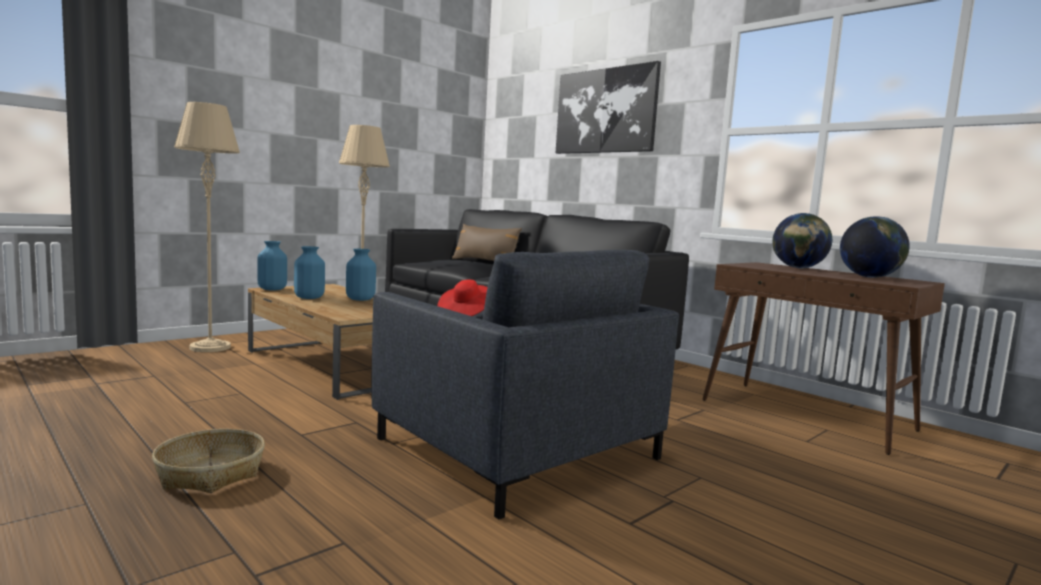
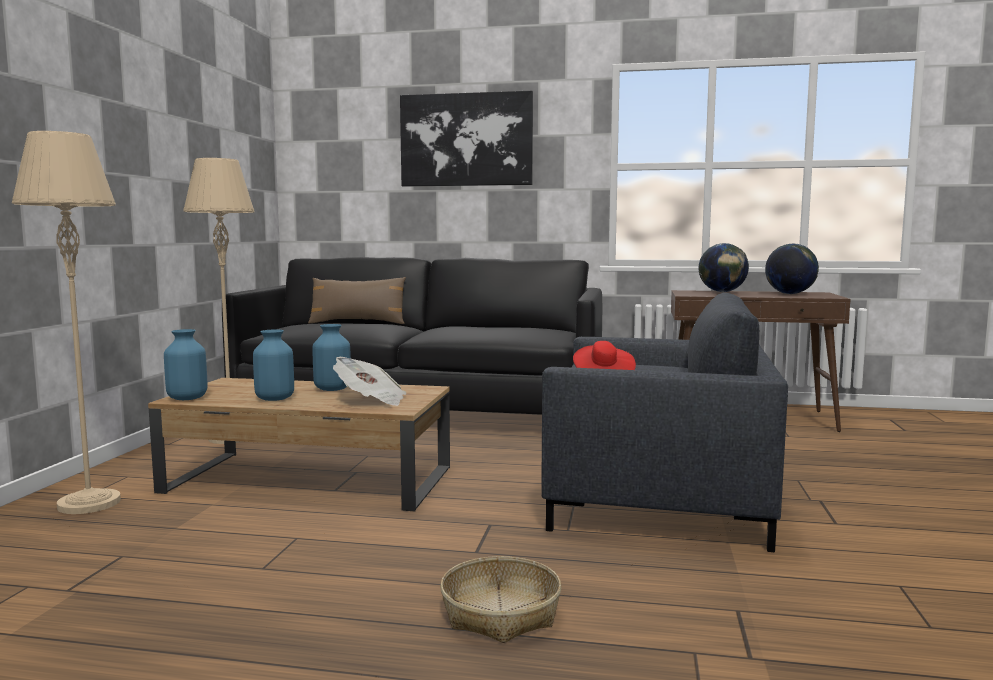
camera: 35 degrees left, 0 degrees up
(352, 309) = (371, 400): none -> newspaper

